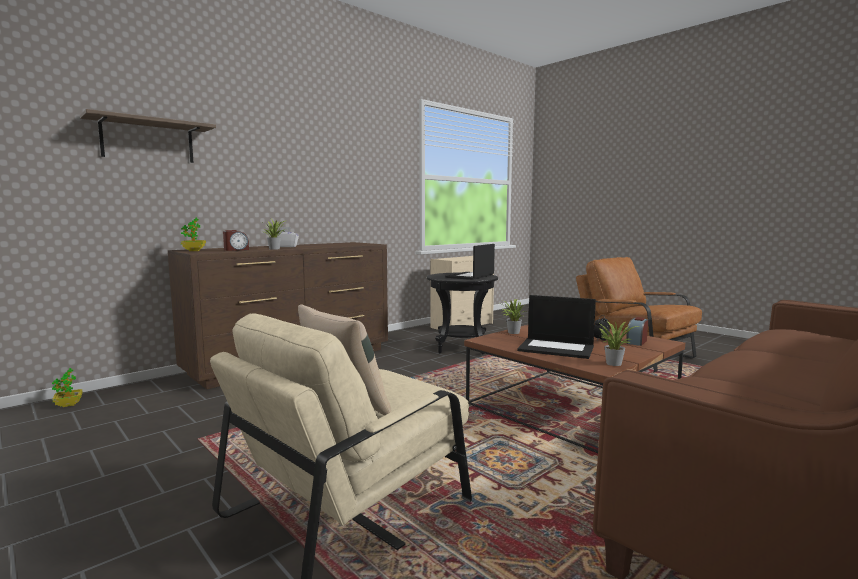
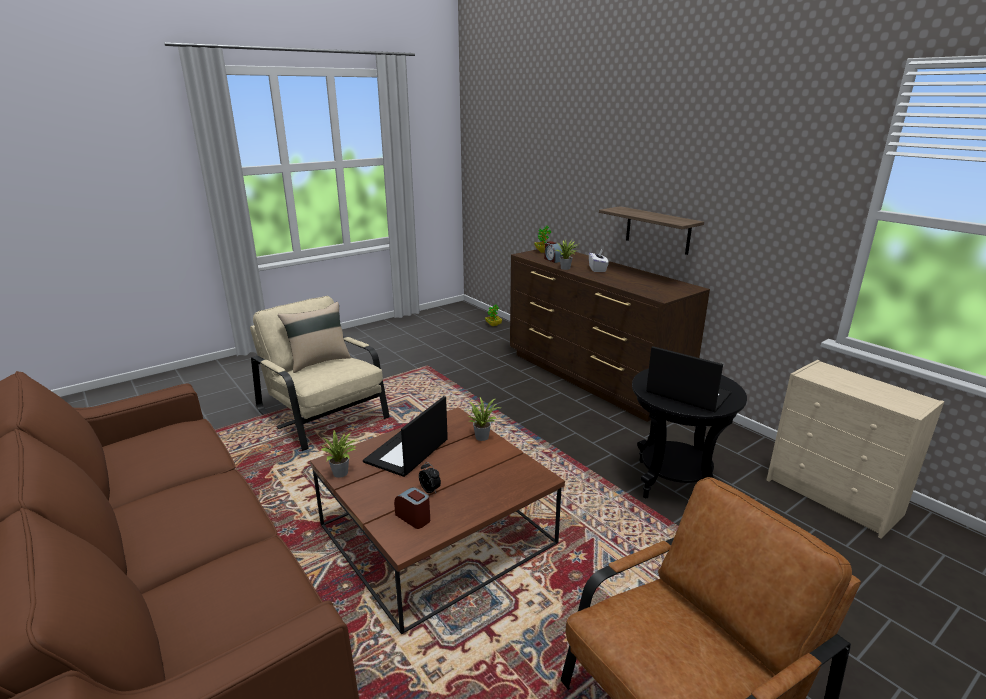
camera: 95 degrees right, 15 degrees up
(148, 141) = (556, 157): shelf -> shelf (657, 230)

